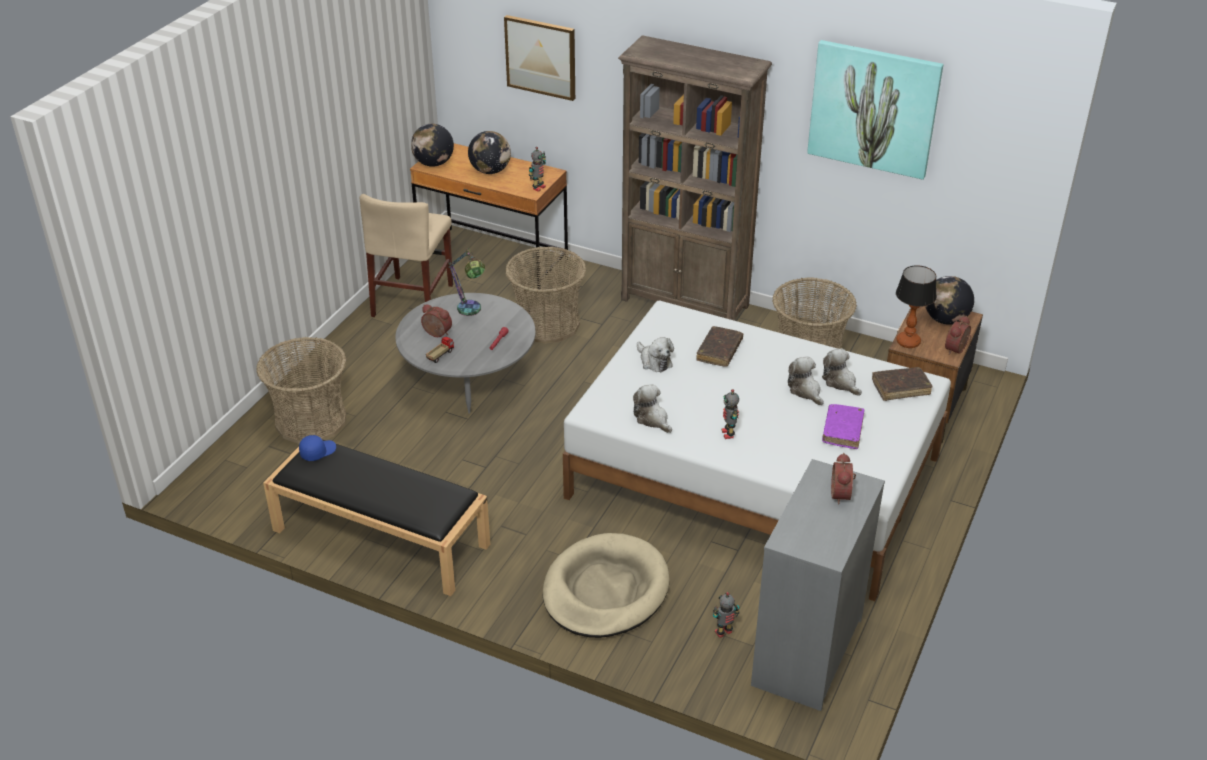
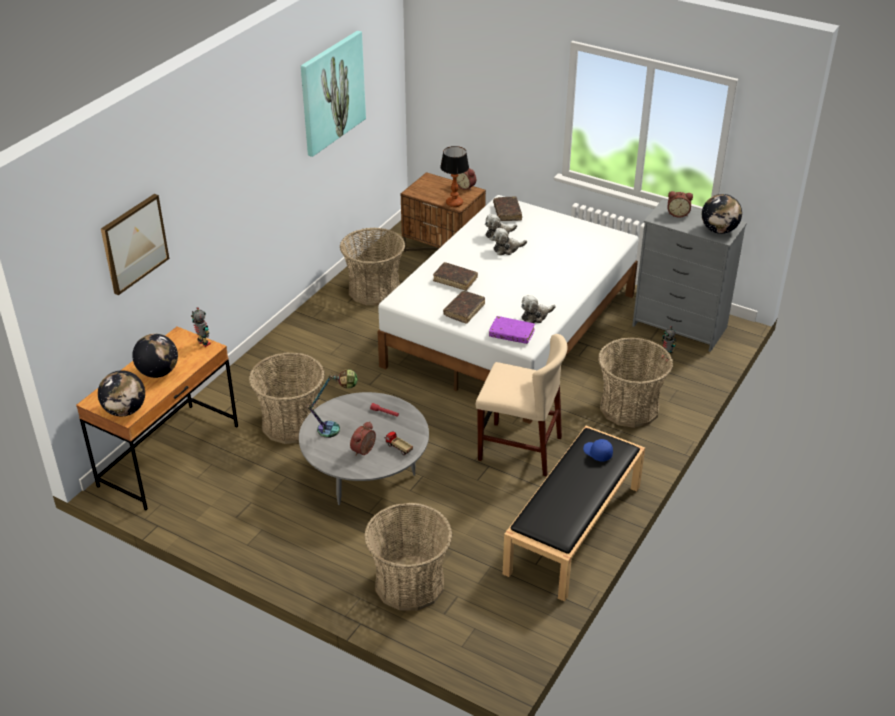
camera: 85 degrees left, 0 degrees up
(317, 451) = (536, 519): blue cap -> blue cap (597, 453)
(413, 300) = (224, 514): beige chair -> beige chair (519, 448)
(605, 590) = (629, 408): beige dog bed -> basket
(654, 361) = (464, 310): plush toy -> brown book
(685, 303) = (283, 342): brown bookcase -> none
(728, 434) = (554, 284): toy robot -> none
(842, 431) = (552, 240): purple book -> purple book (511, 334)
(945, 319) = (430, 186): globe -> globe (719, 230)

